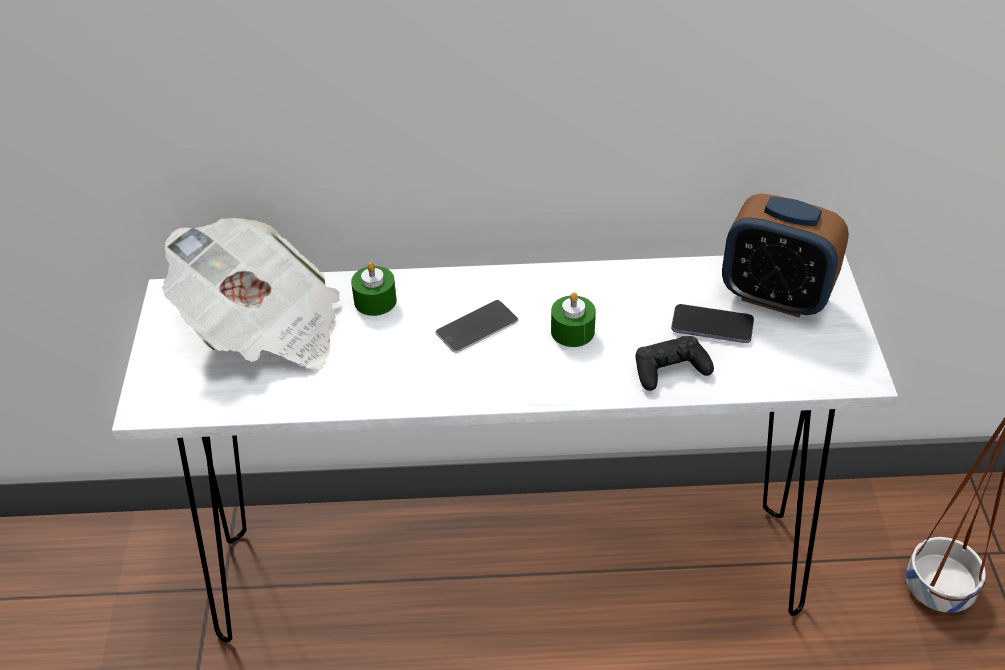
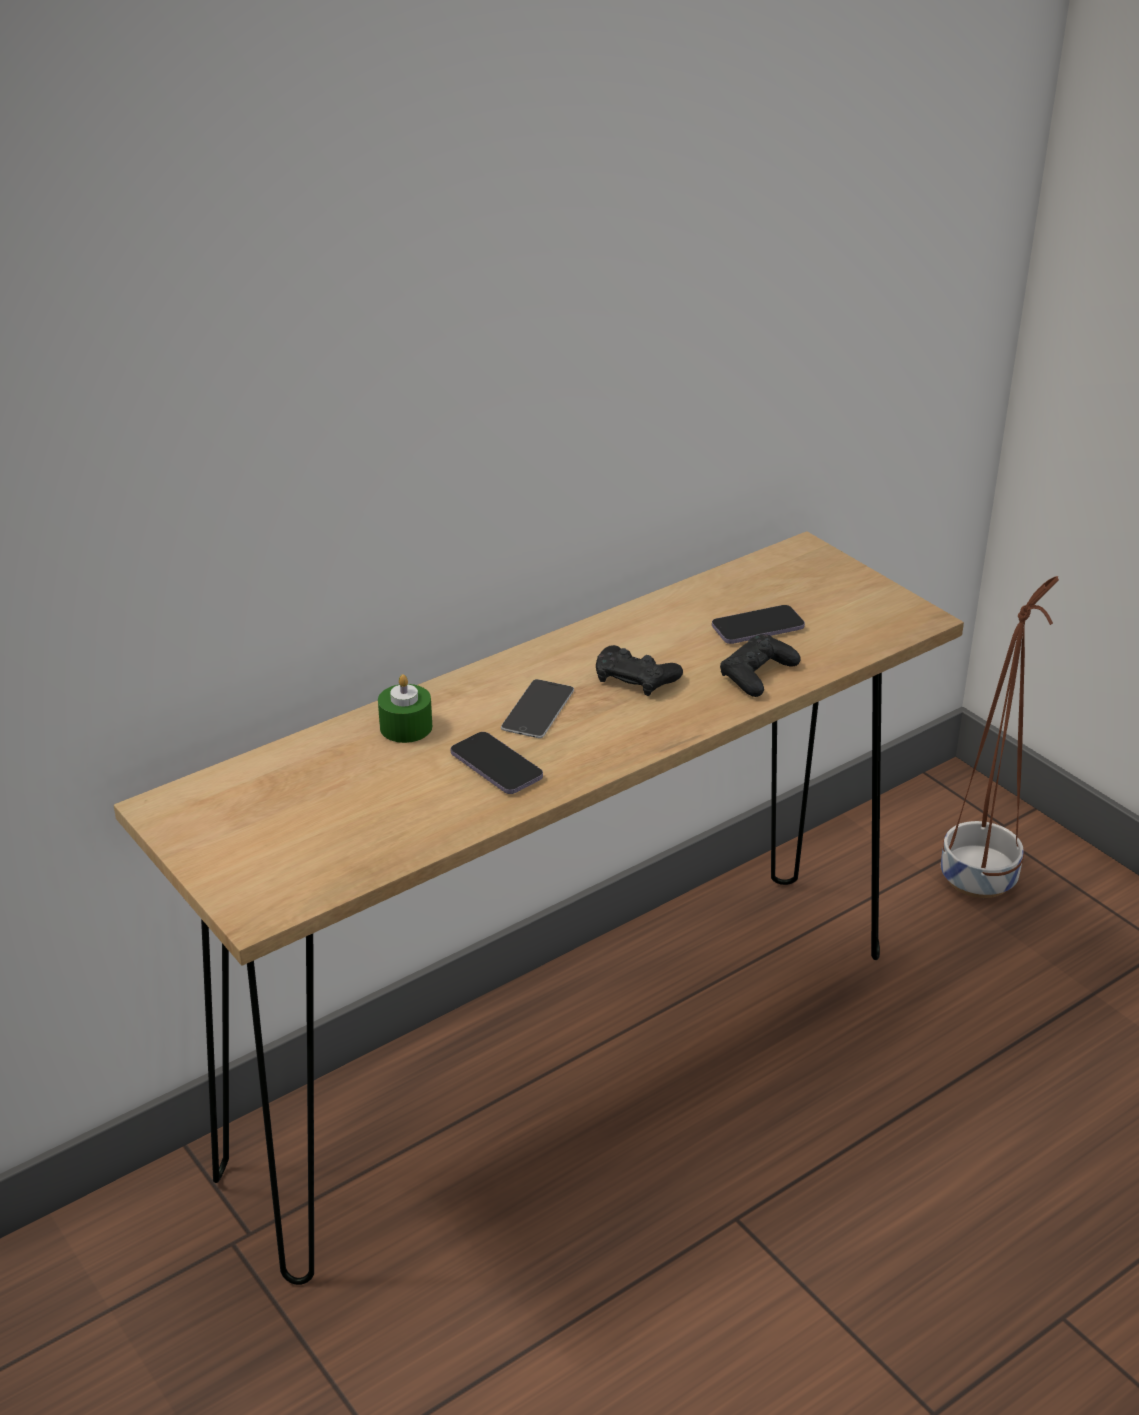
camera: 35 degrees left, 10 degrees down
(263, 327) = (308, 795): newspaper -> none
(402, 362) = (496, 766): none -> phone
(508, 573) = (569, 1058): white console table -> brown console table
(572, 331) = (635, 678): green candle -> black game controller
(775, 296) = (788, 585): alarm clock -> none

